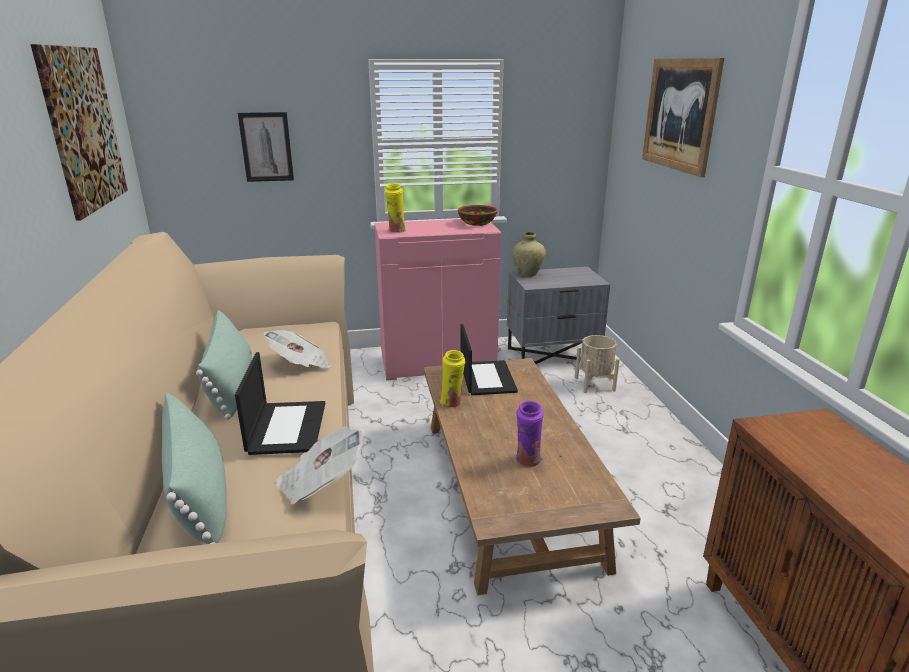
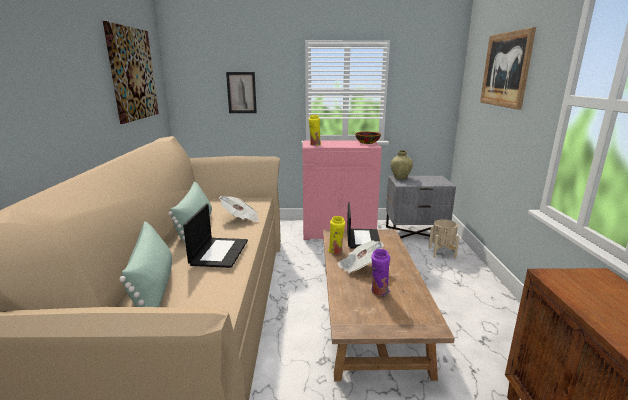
camera: 10 degrees right, 5 degrees down
(320, 483) = (229, 287): newspaper -> newspaper (359, 266)

